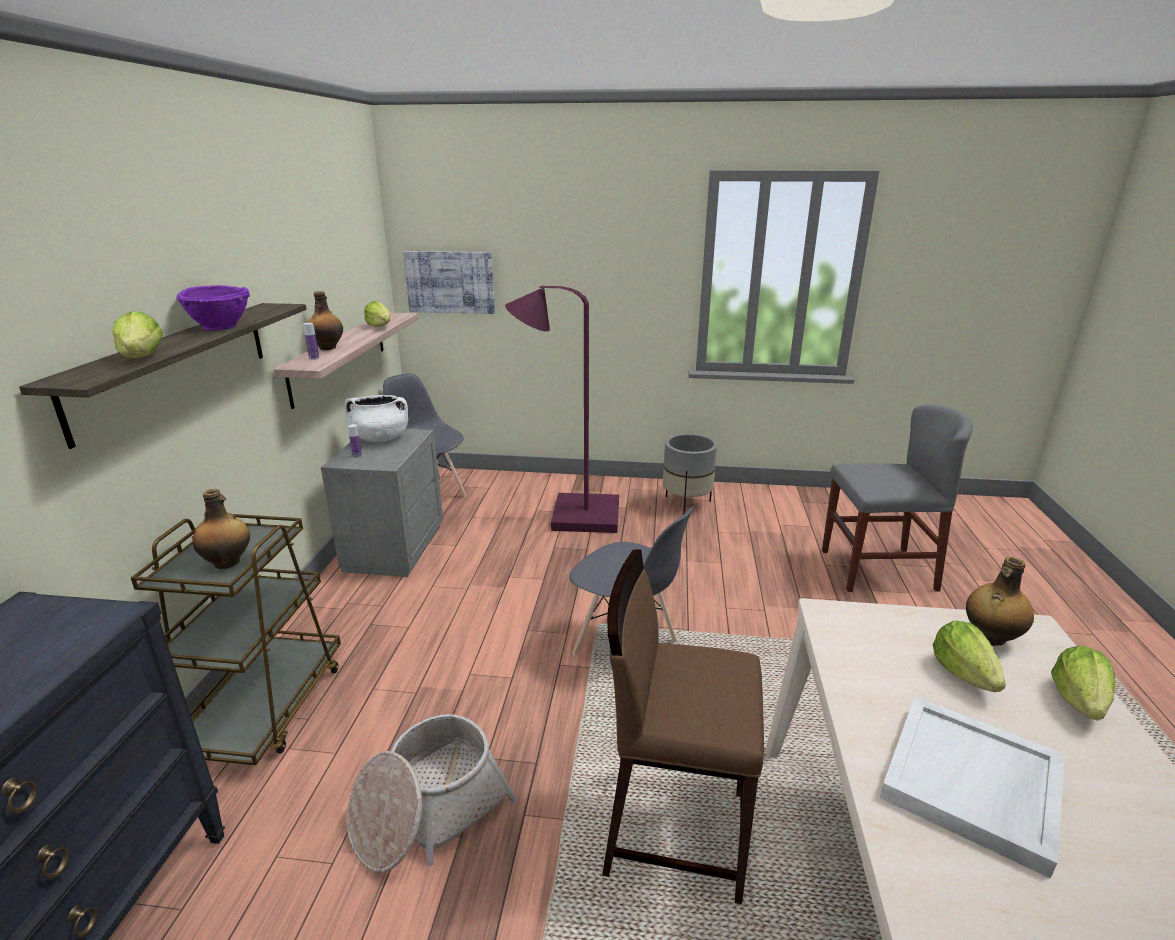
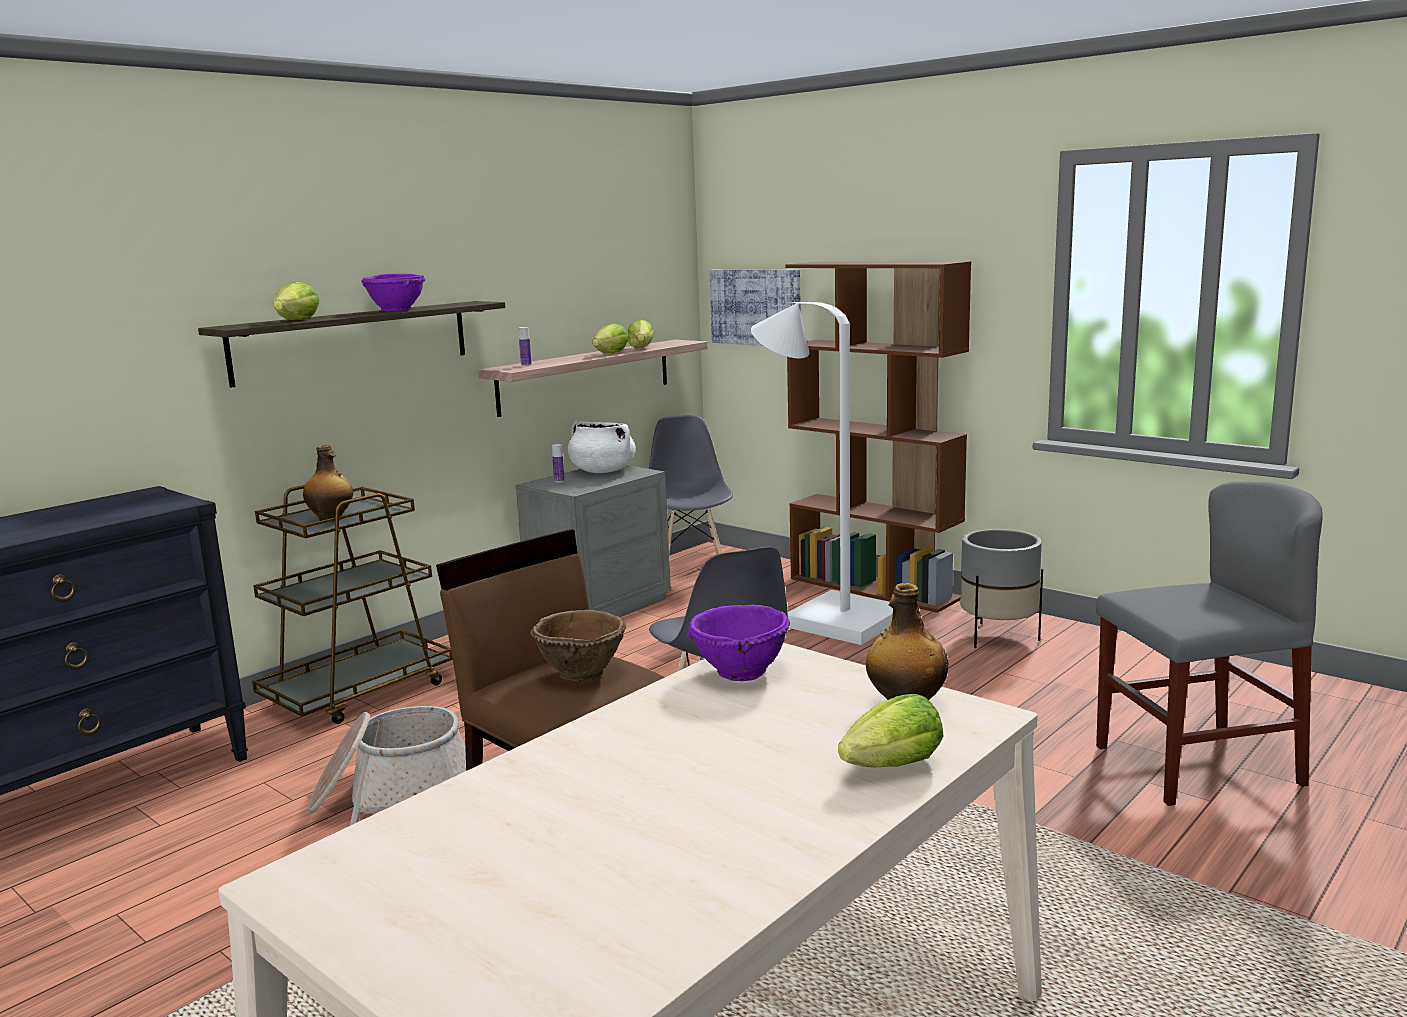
camera: 35 degrees right, 10 degrees down
(328, 348) = (555, 359): bottle -> none
(573, 515) = (829, 618): purple floor lamp -> white floor lamp
(574, 483) = (875, 588): none -> brown bookcase
(702, 676) = (580, 672): none -> brown bowl
(855, 643) = (740, 673): none -> purple bowl
(877, 570) = (1196, 765): grey chair -> grey chair turned 45 degrees counterclockwise
(963, 673) = (808, 717): lettuce -> lettuce (611, 353)
(972, 784) = (643, 769): white tray -> none

